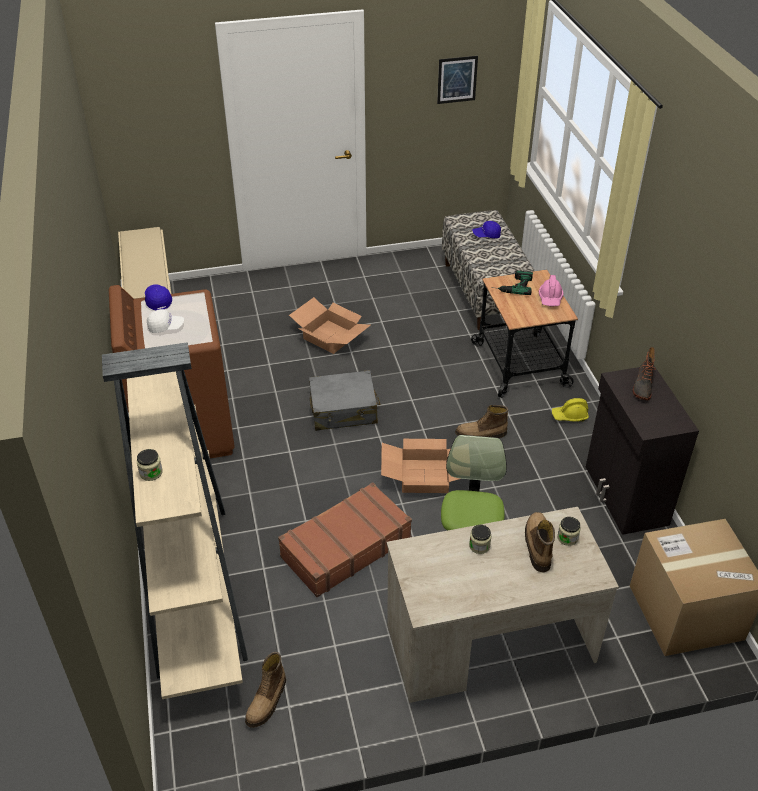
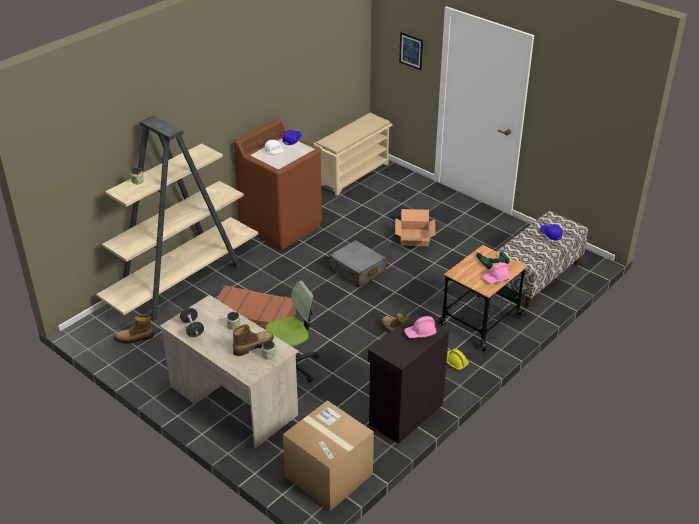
camera: 55 degrees right, 5 degrees down
(424, 477) = (335, 324): cardboard box -> none
(451, 593) = (192, 329): none -> black dumbbell
(457, 79) = (590, 114): picture -> picture (411, 51)
(642, 386) = (420, 333): boot -> pink hard hat

